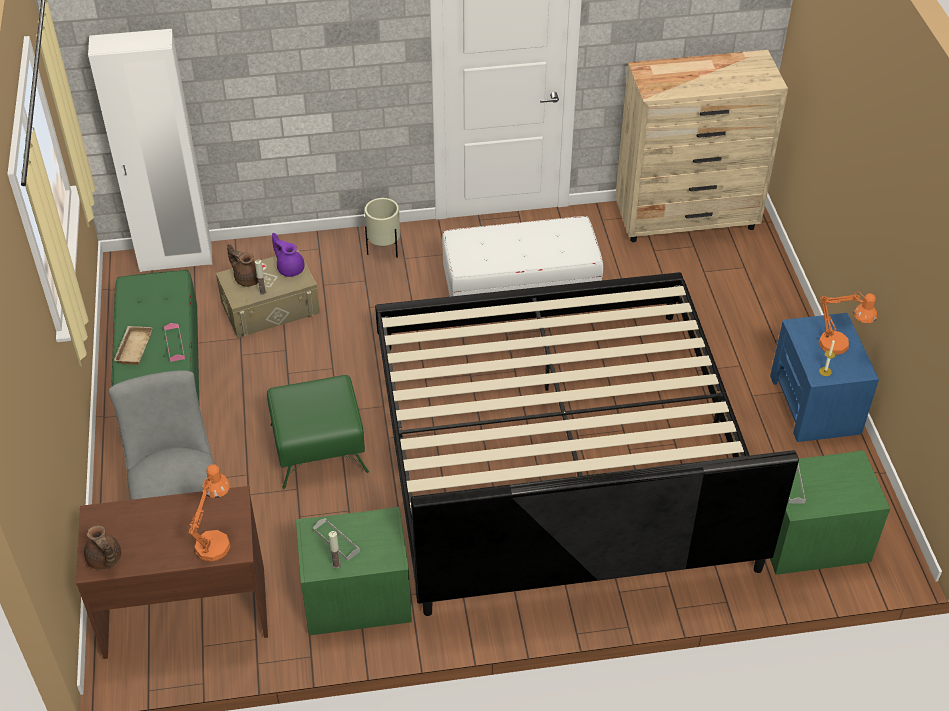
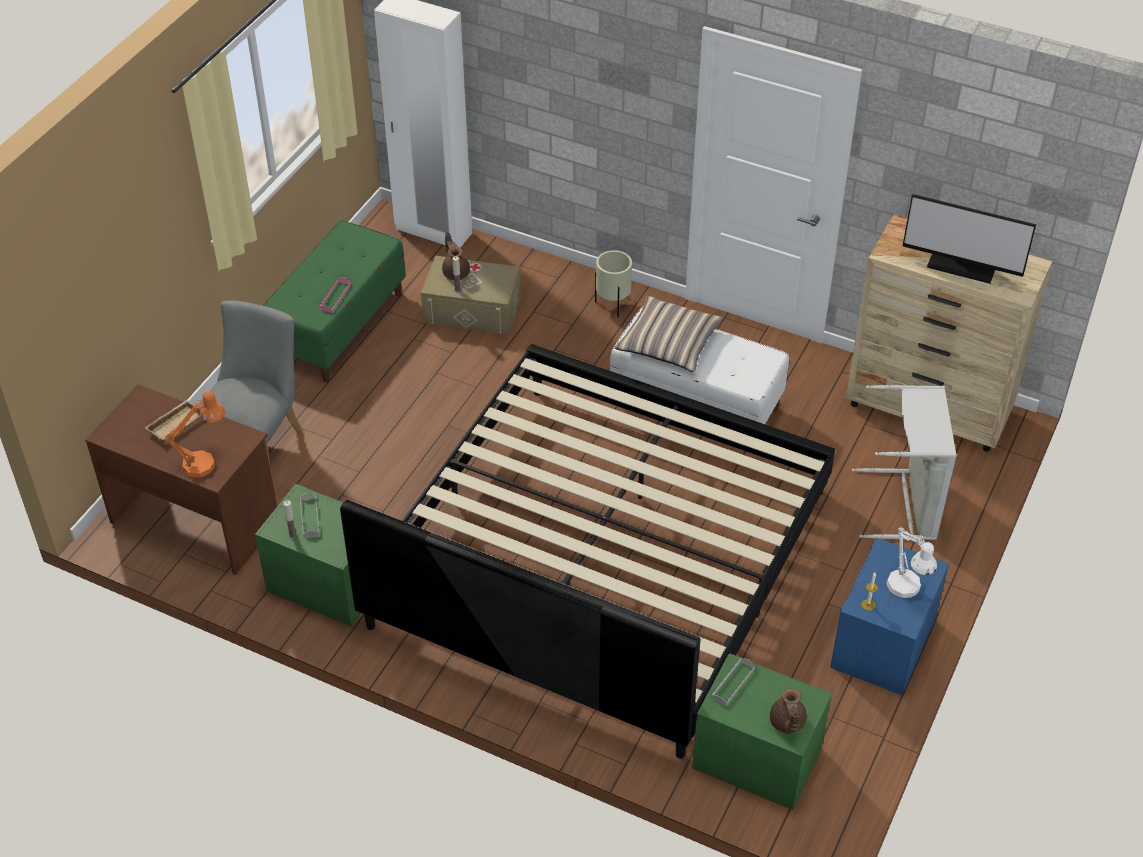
camera: 35 degrees right, 0 degrees up
(105, 560) = (118, 433): brown teapot -> brown teapot (787, 723)
(133, 347) = (302, 284): beige tray -> beige tray (175, 423)
(290, 268) = (498, 280): purple teapot -> none
(319, 448) = (406, 448): green ottoman -> none
(492, 250) = (668, 342): none -> pillow
(712, 78) = (962, 265): none -> monitor
(736, 295) = (905, 505): none -> grey laundry basket
(839, 347) = (906, 590): orange table lamp -> white table lamp

